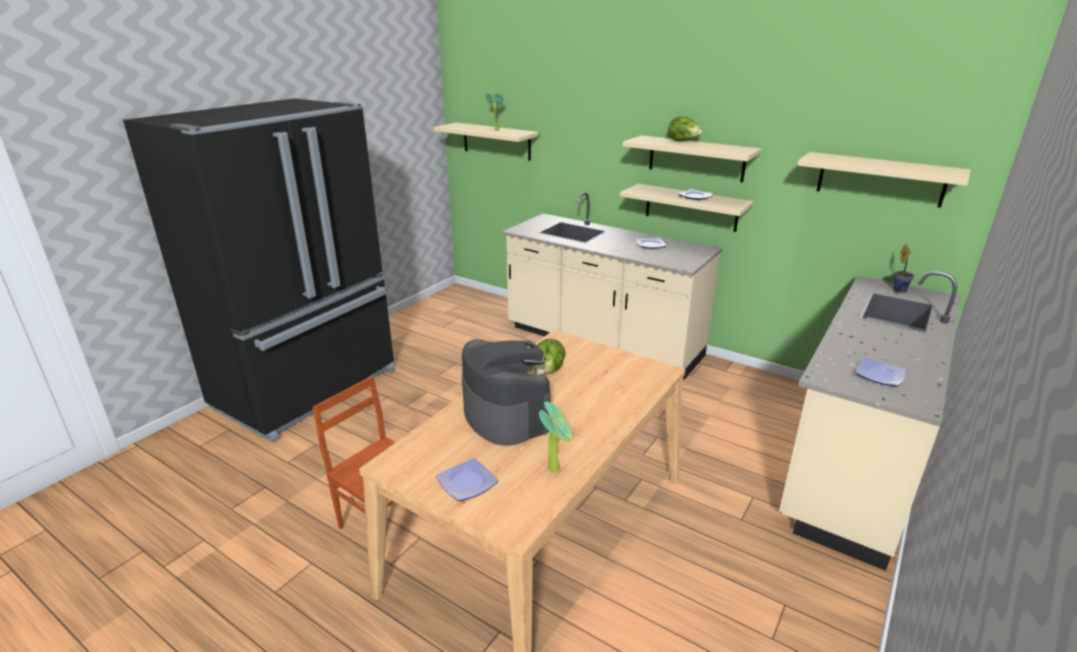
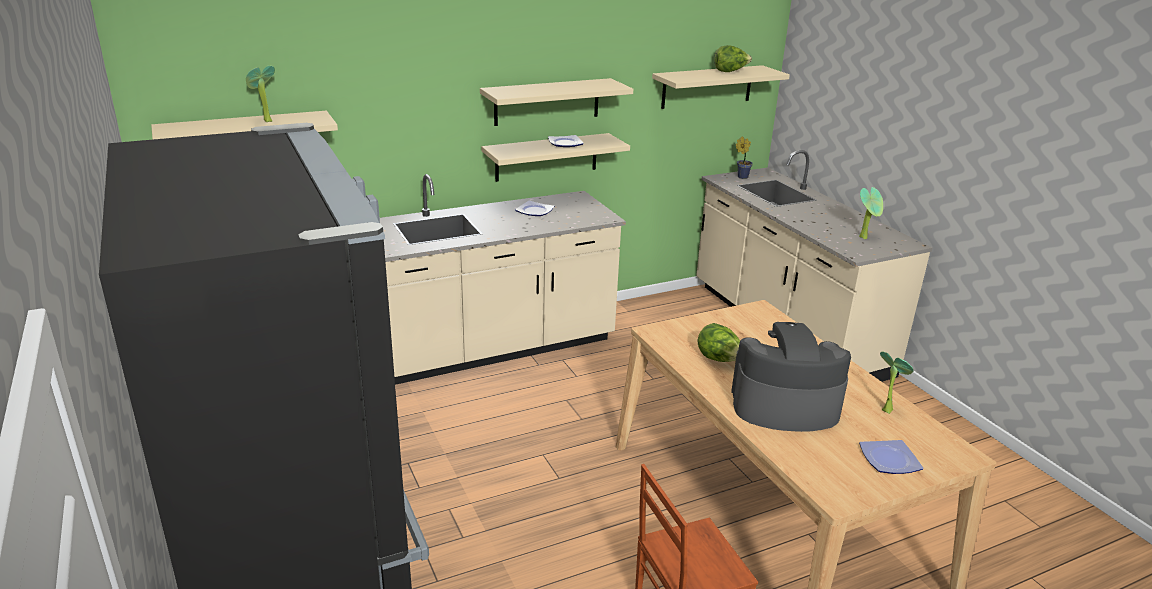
camera: 60 degrees left, 0 degrees up
(683, 142) = (541, 86): lettuce -> lettuce (730, 71)
(878, 375) = (865, 237): plate -> potted plant

